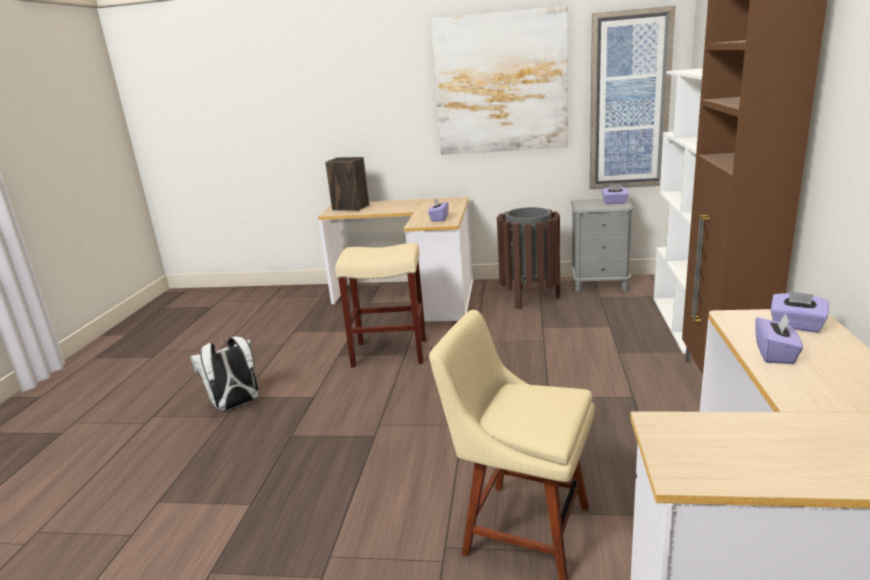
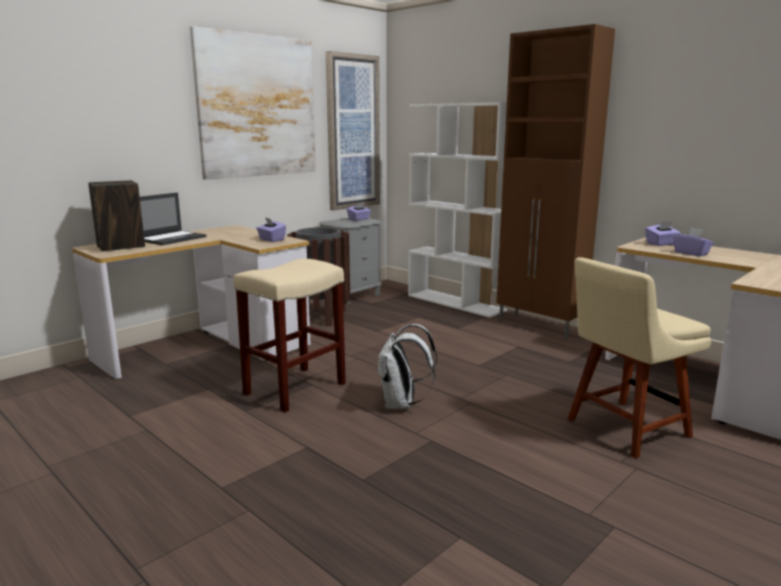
camera: 55 degrees left, 5 degrees down
(236, 405) = (234, 496): white backpack -> white backpack (402, 404)
(394, 205) = (172, 238): none -> laptop

